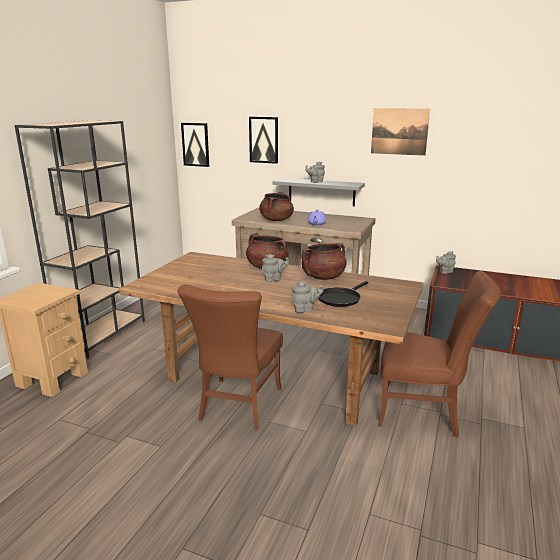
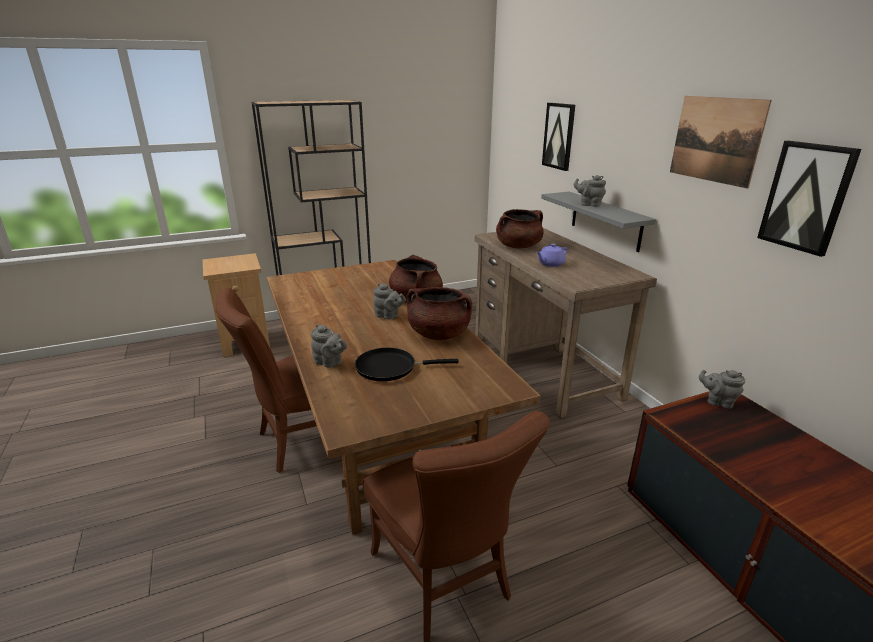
camera: 45 degrees right, 5 degrees up
(195, 144) = (504, 135): picture -> picture (806, 197)

